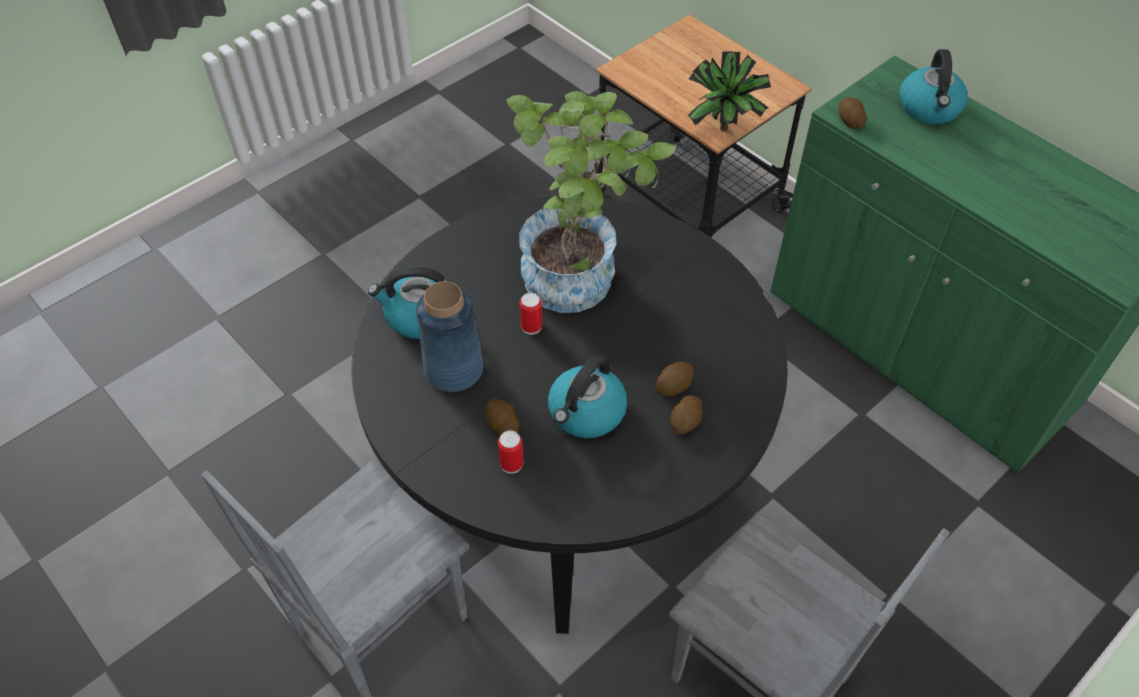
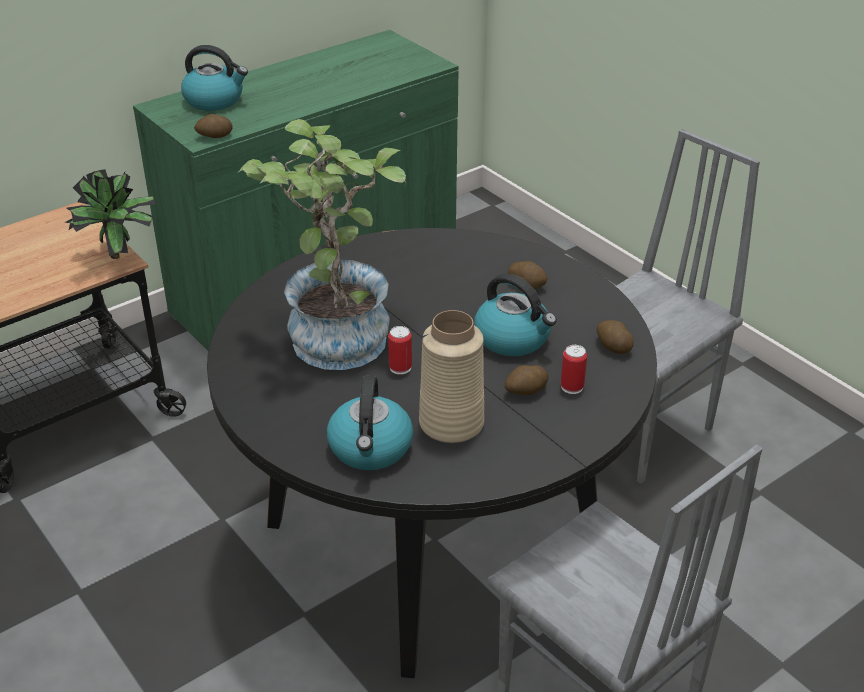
camera: 85 degrees left, 15 degrees down
(453, 370) = (452, 423): blue vase -> beige vase
(674, 386) = (485, 287): potato -> potato (613, 347)

